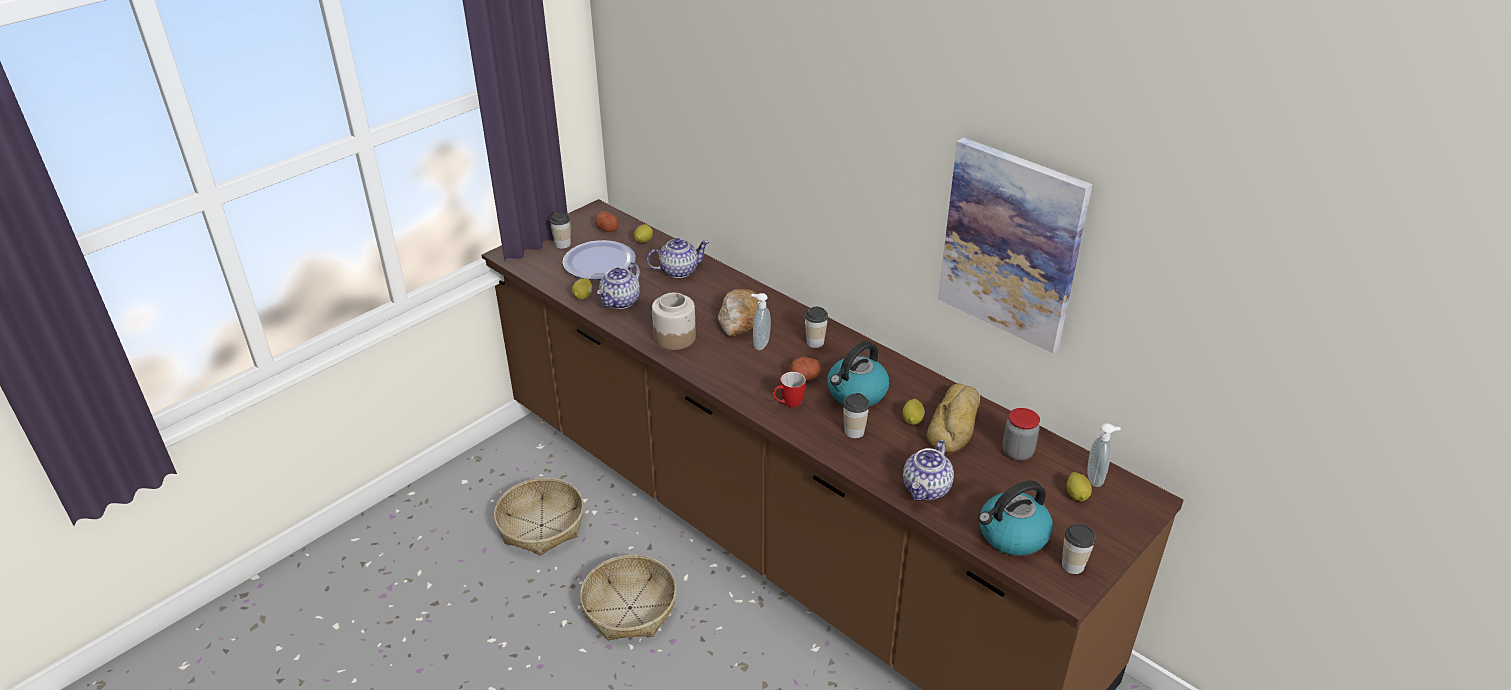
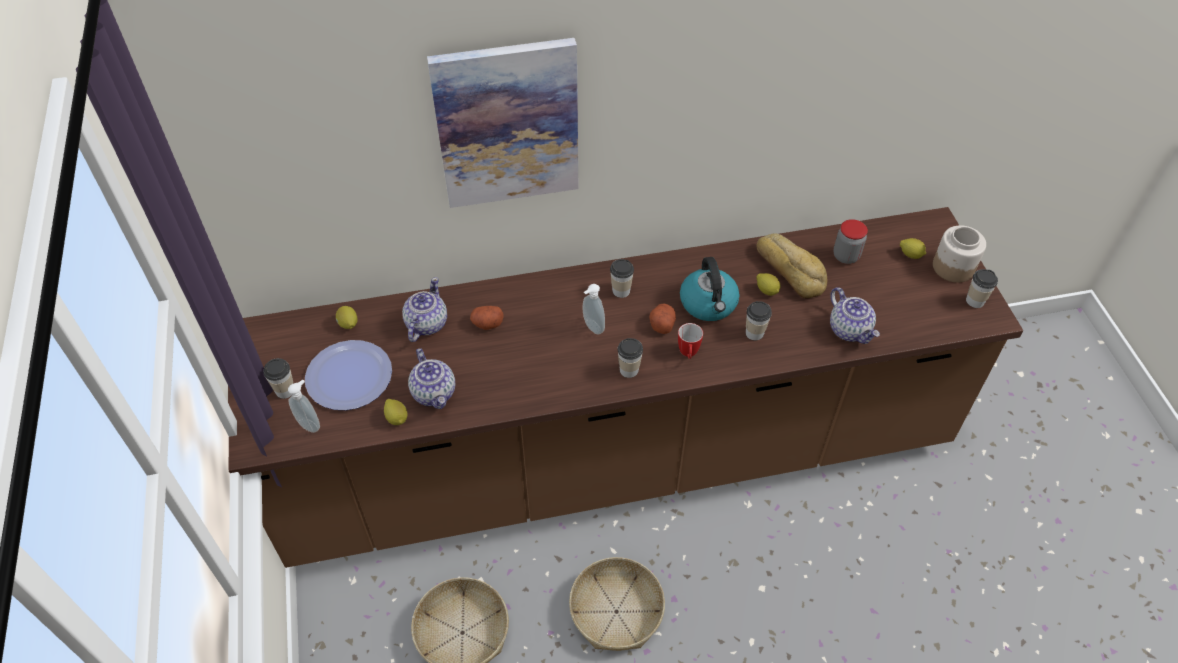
camera: 55 degrees left, 15 degrees up
(606, 228) = (293, 341): potato -> potato (487, 323)
(675, 337) = (529, 381): jar -> jar (952, 267)
(737, 380) = (629, 370): none -> cup
(740, 320) = (545, 322): bread -> none
(1012, 244) = (791, 106): picture -> picture (507, 124)
(1012, 535) = (927, 313): kettle -> none
(1096, 479) = (901, 234): soap dispenser -> soap dispenser (310, 424)

